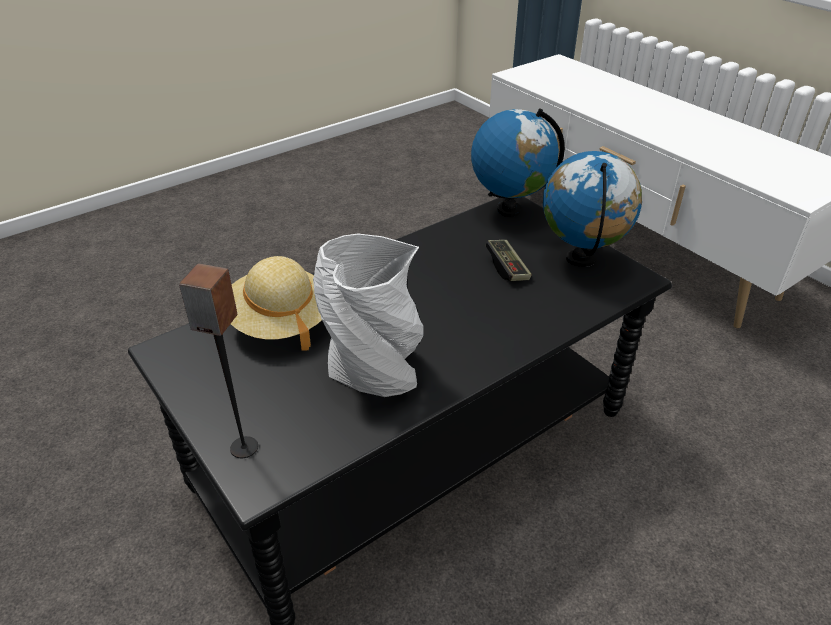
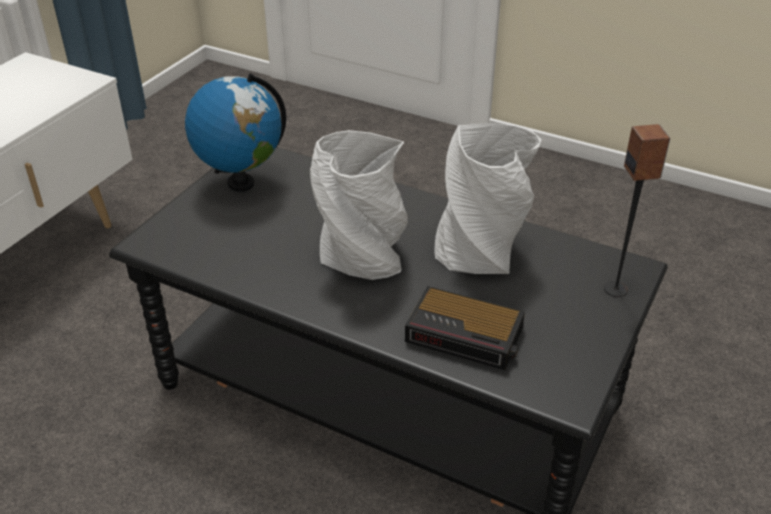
camera: 115 degrees left, 0 degrees up
(279, 322) = (466, 335): beige hat -> alarm clock
(418, 297) = (363, 260): none -> grey vase
(507, 268) = (281, 220): game controller -> none
(509, 209) = (160, 242): globe -> none

